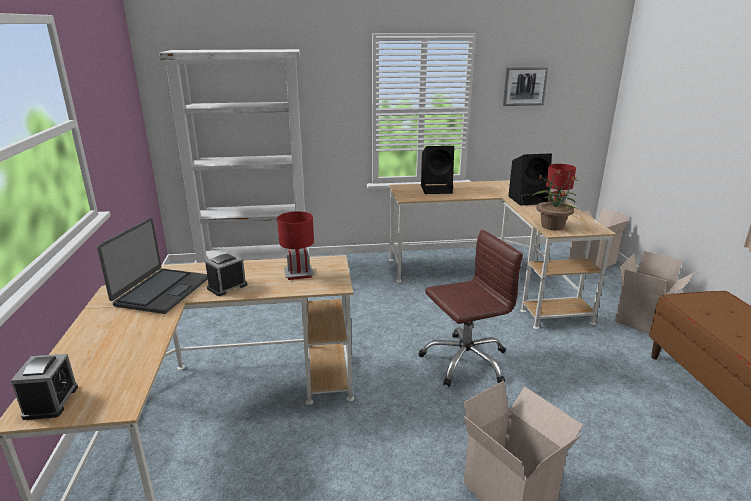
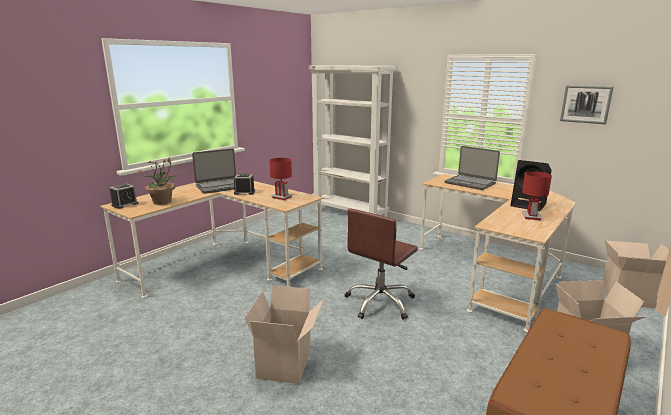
camera: 45 degrees right, 5 degrees down
(437, 189) = (470, 183): black speaker -> laptop
(465, 361) = (380, 302): brown office chair -> brown office chair turned 105 degrees clockwise
(552, 226) = (498, 222): potted plant -> potted plant (163, 201)

